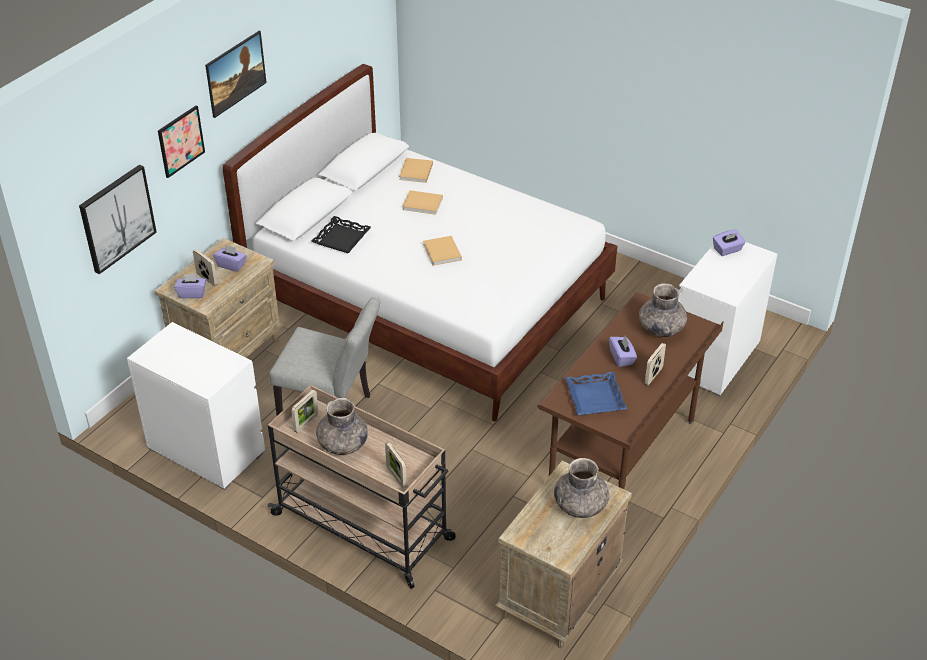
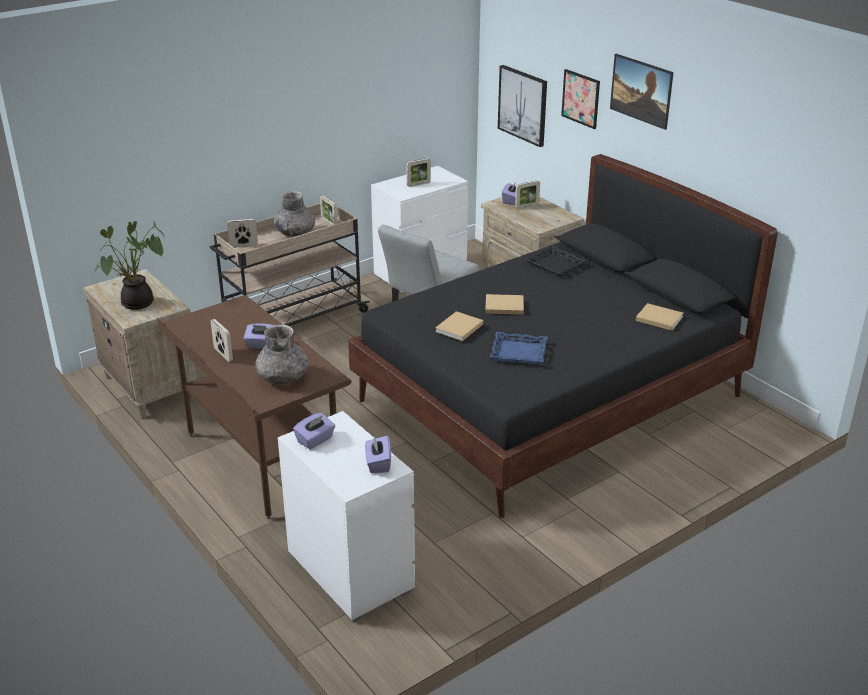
camera: 110 degrees right, 10 degrees down
(196, 358) = (418, 184): none -> picture frame
(231, 265) = (541, 217): purple tissue box -> purple tissue box (315, 440)
(423, 204) = (595, 312): beige book -> beige book (458, 328)
(428, 302) = (550, 398): white bed -> black bed
(580, 505) = (137, 304): grey vase -> potted plant
(594, 398) = (226, 320): blue tray -> blue tray (519, 352)

